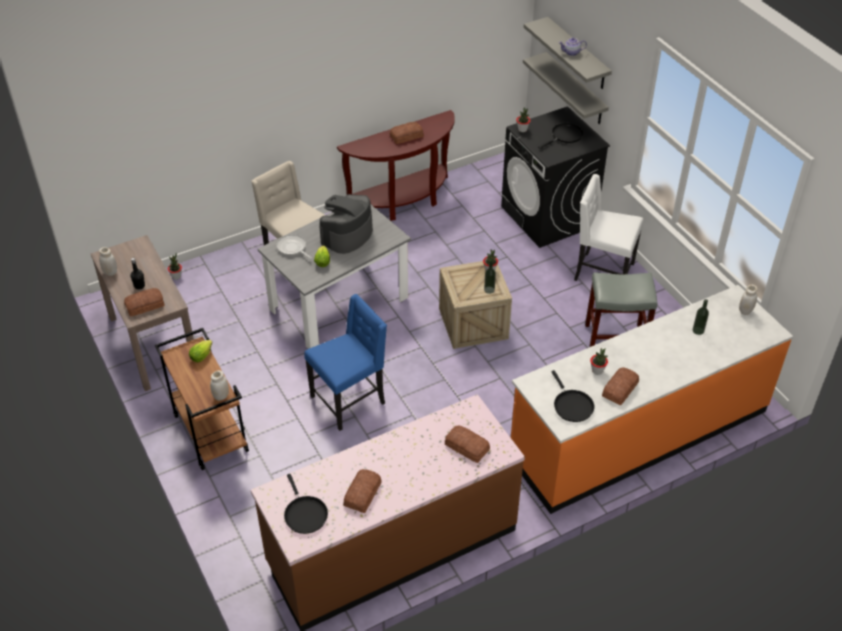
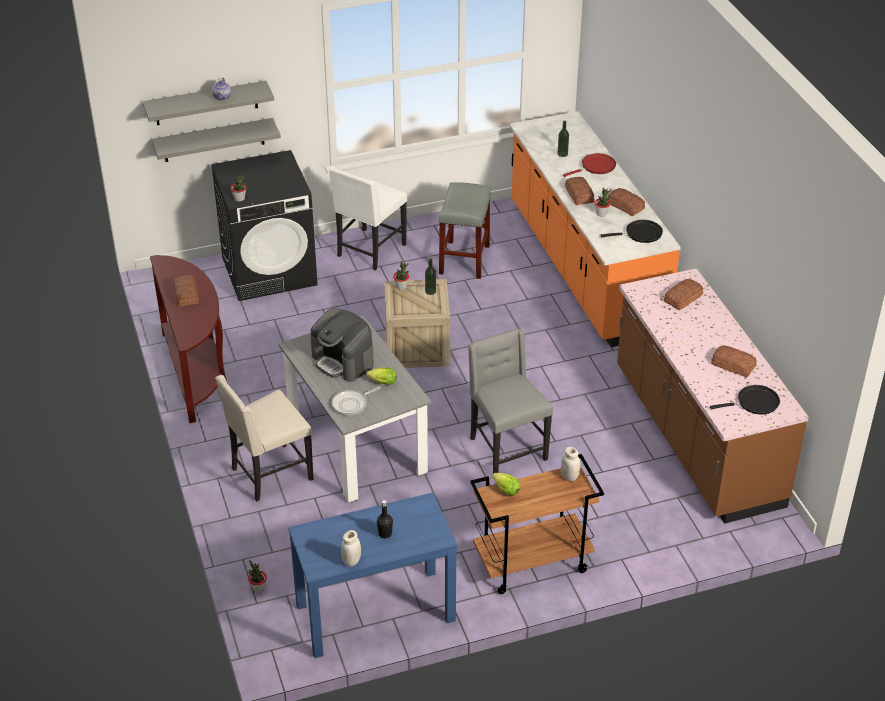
camera: 80 degrees left, 5 degrees down
(145, 305) = (421, 528): bread -> bread (579, 194)
(153, 343) = (375, 613): brown console table -> blue console table
(349, 400) = (506, 449): blue chair -> grey chair
(565, 136) = (263, 173): black frying pan -> none
(685, 359) = (596, 167): none -> red frying pan
(745, 311) = (543, 126): white jar -> none

